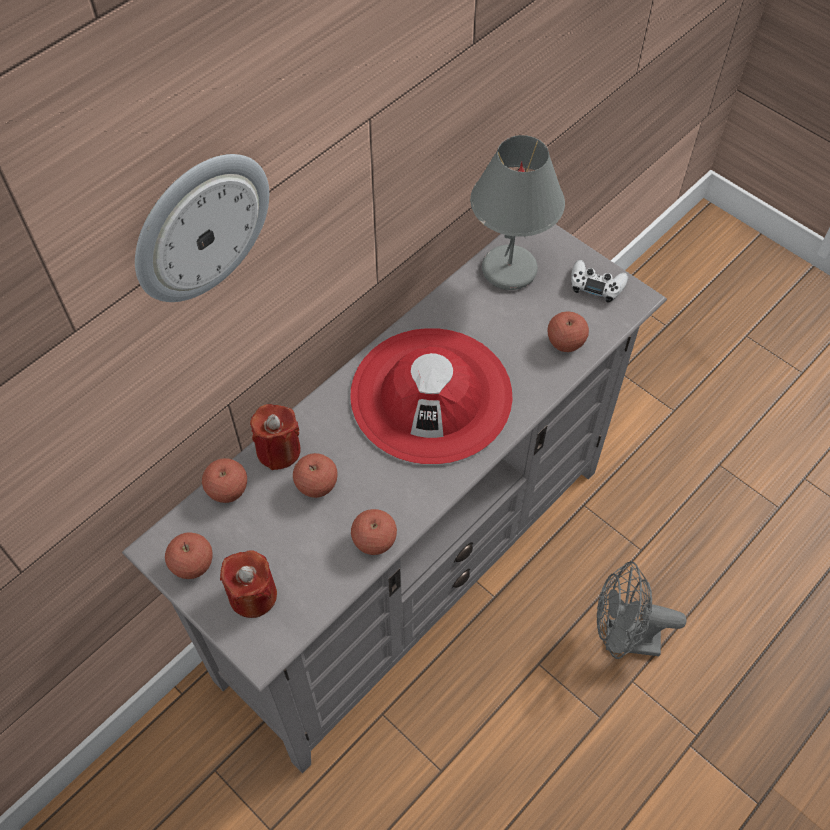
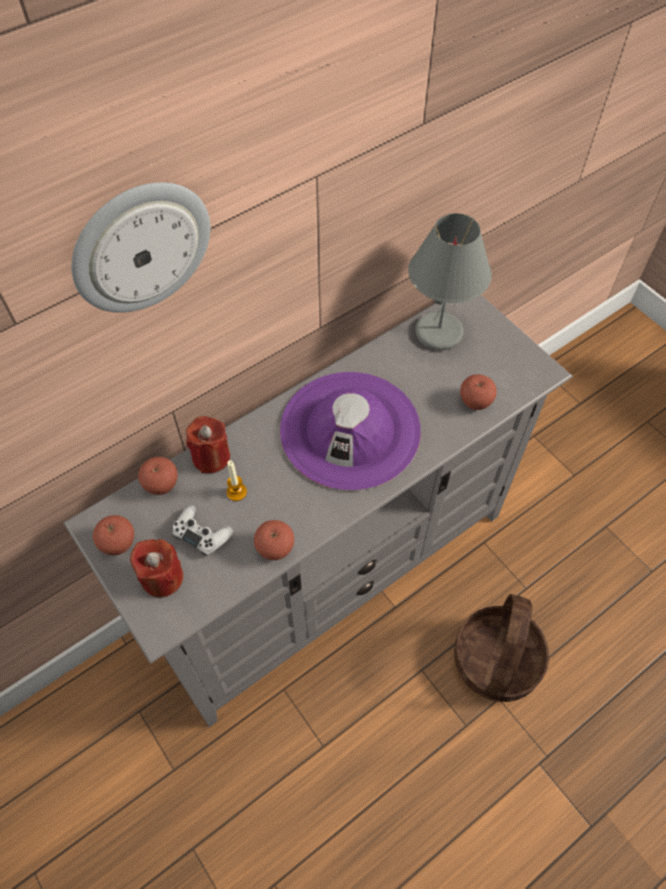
camera: 10 degrees right, 0 degrees up
(317, 485) = (236, 492): apple -> candle
(431, 395) = (350, 430): red hat -> purple hat
(596, 285) = (512, 356): white game controller -> white game controller (202, 534)
(622, 638) = (496, 661): grey fan -> basket

